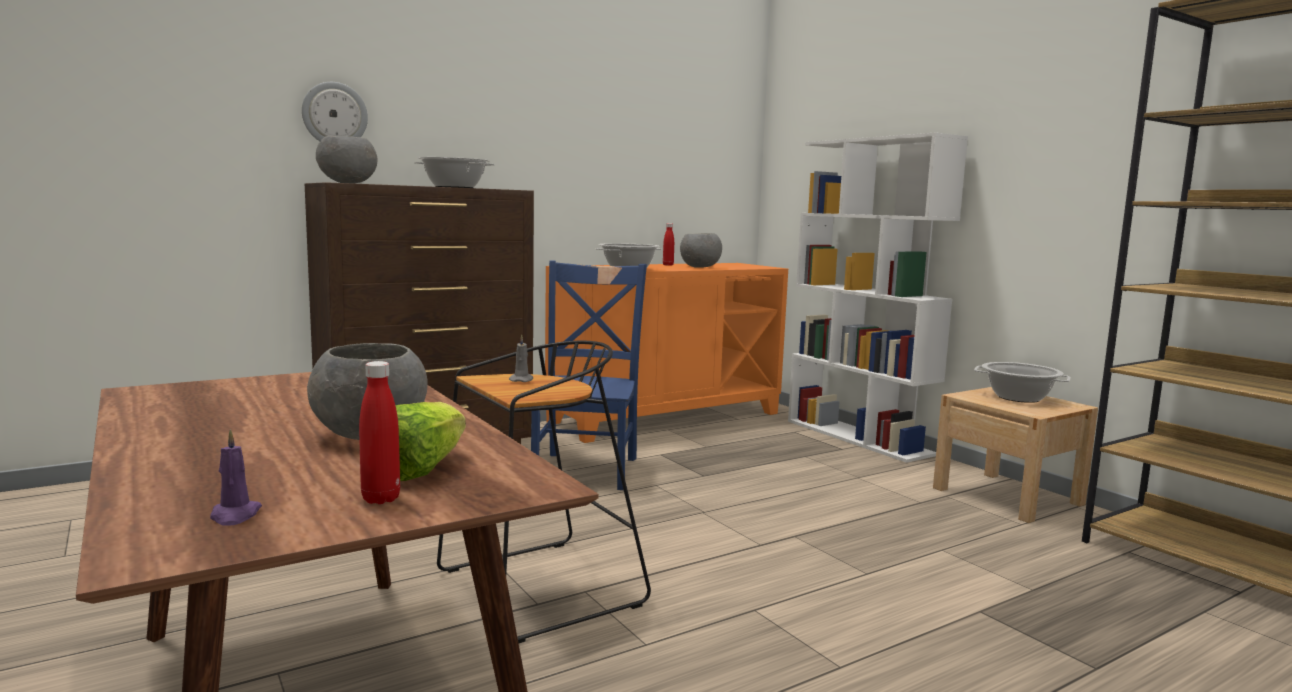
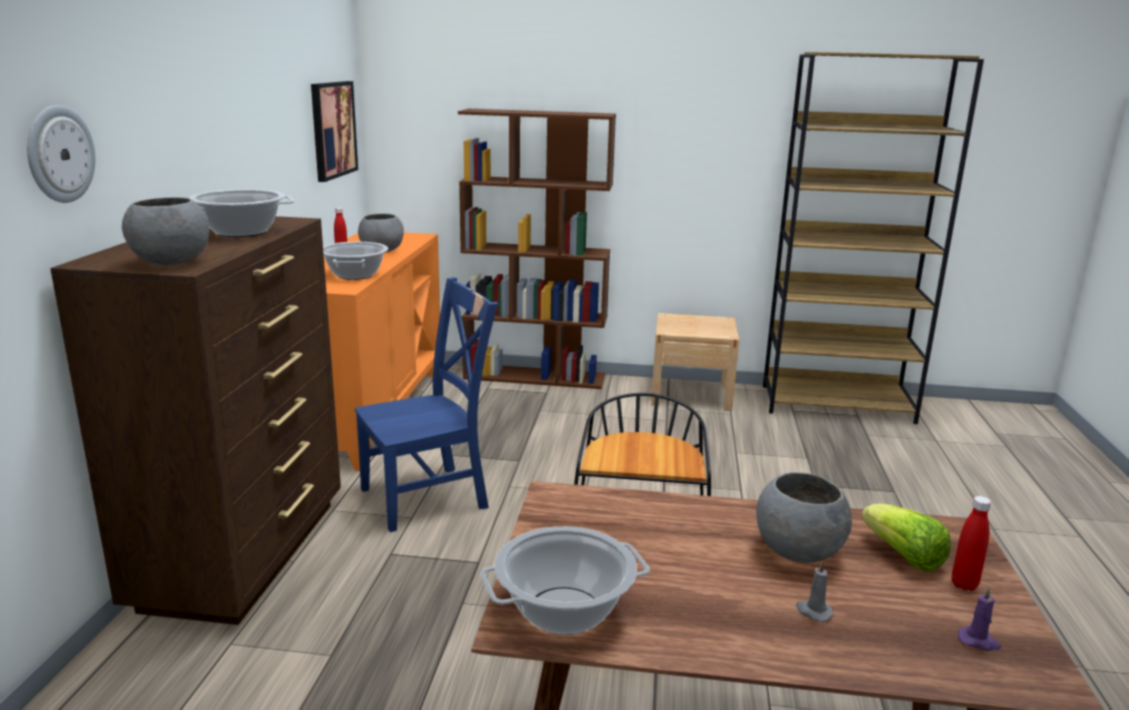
camera: 50 degrees left, 10 degrees up
(521, 380) = (625, 450): grey candle -> grey candle (813, 612)
(587, 469) = (429, 497): blue chair -> blue chair turned 105 degrees clockwise
(704, 163) = (332, 129): none -> picture
(859, 437) = (535, 376): white bookcase -> brown bookcase
(1018, 398) = (691, 322): cooking pot -> cooking pot (564, 612)

